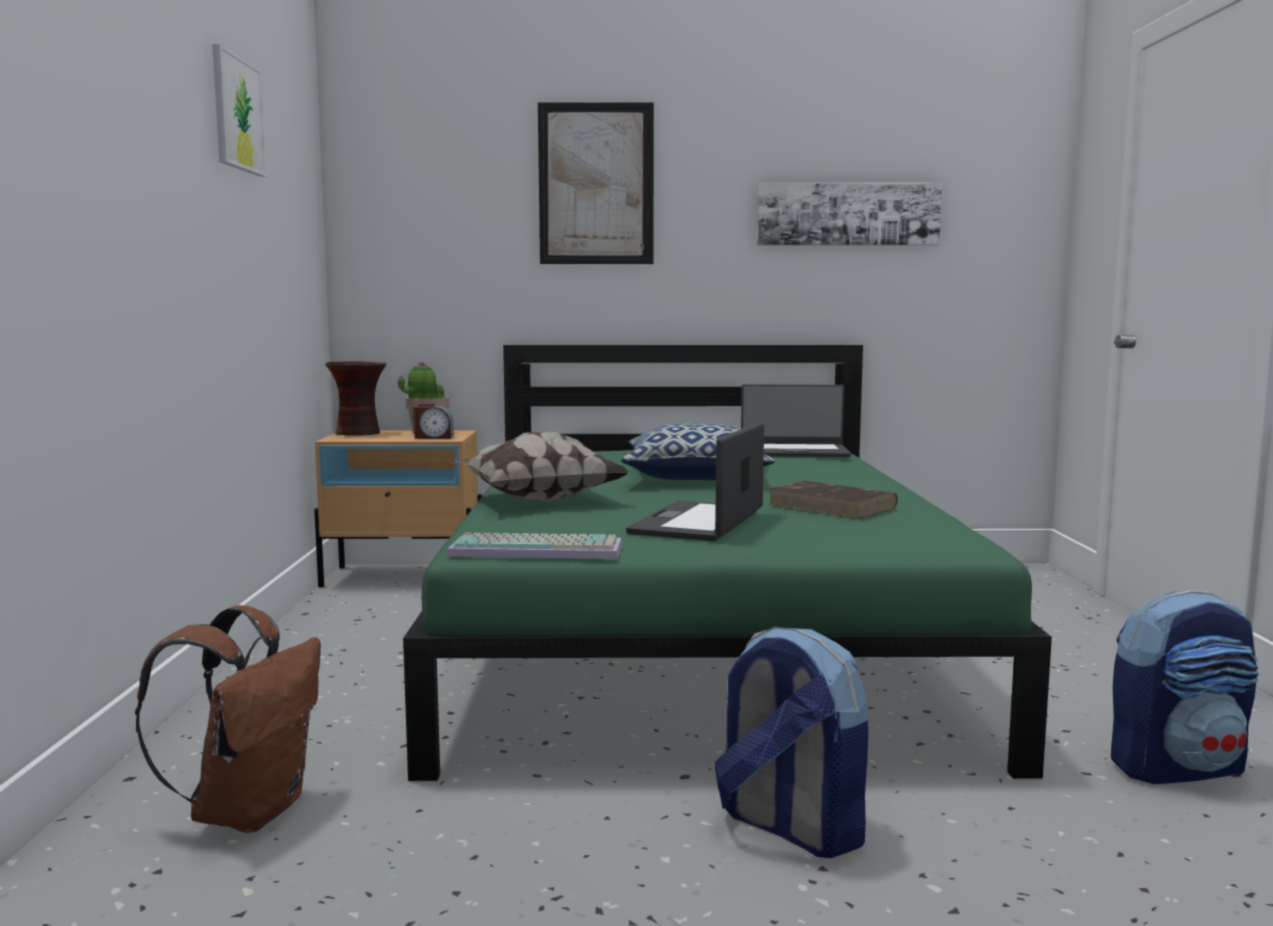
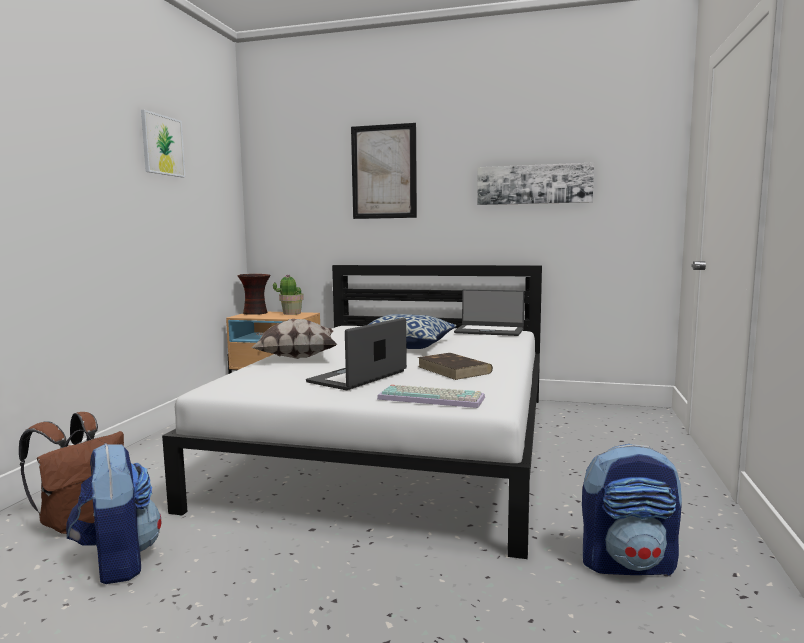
camera: 15 degrees right, 0 degrees up
(433, 437) = (288, 316): alarm clock -> none
(539, 550) = (242, 390): keyboard -> keyboard (433, 398)
(699, 640) = (399, 443): green bed -> white bed
(789, 827) = (340, 570): backpack -> backpack (117, 561)

